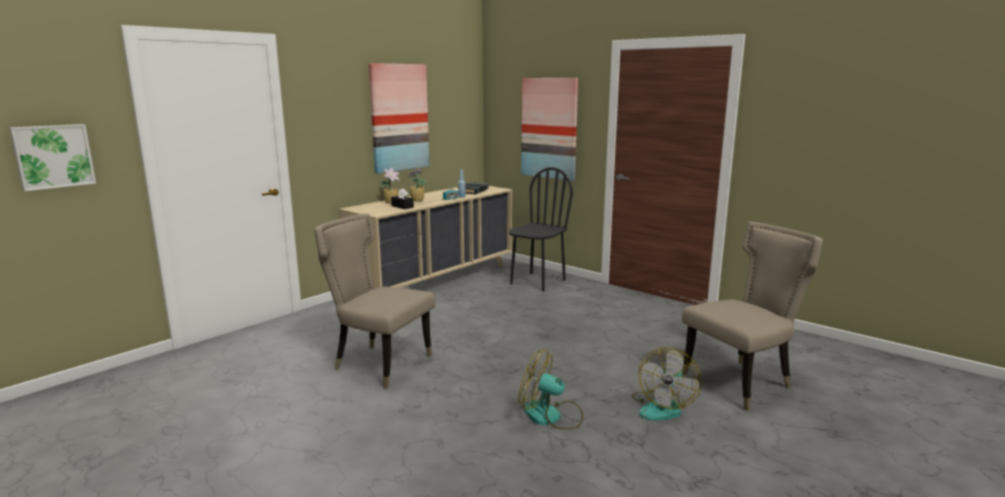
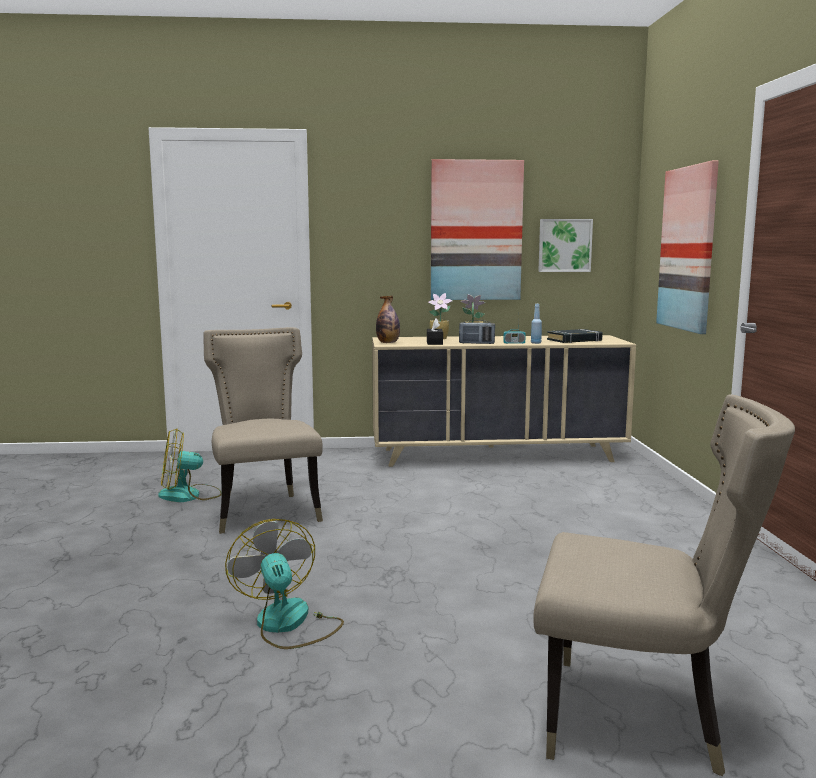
camera: 45 degrees right, 5 degrees down
(53, 156) = (82, 246): picture -> picture (564, 245)
(373, 212) = (388, 343): none -> bottle
(430, 203) = (476, 343): none -> radio
(537, 282) = (620, 489): black chair -> none
(662, 407) = (432, 684): fan -> fan (189, 495)

